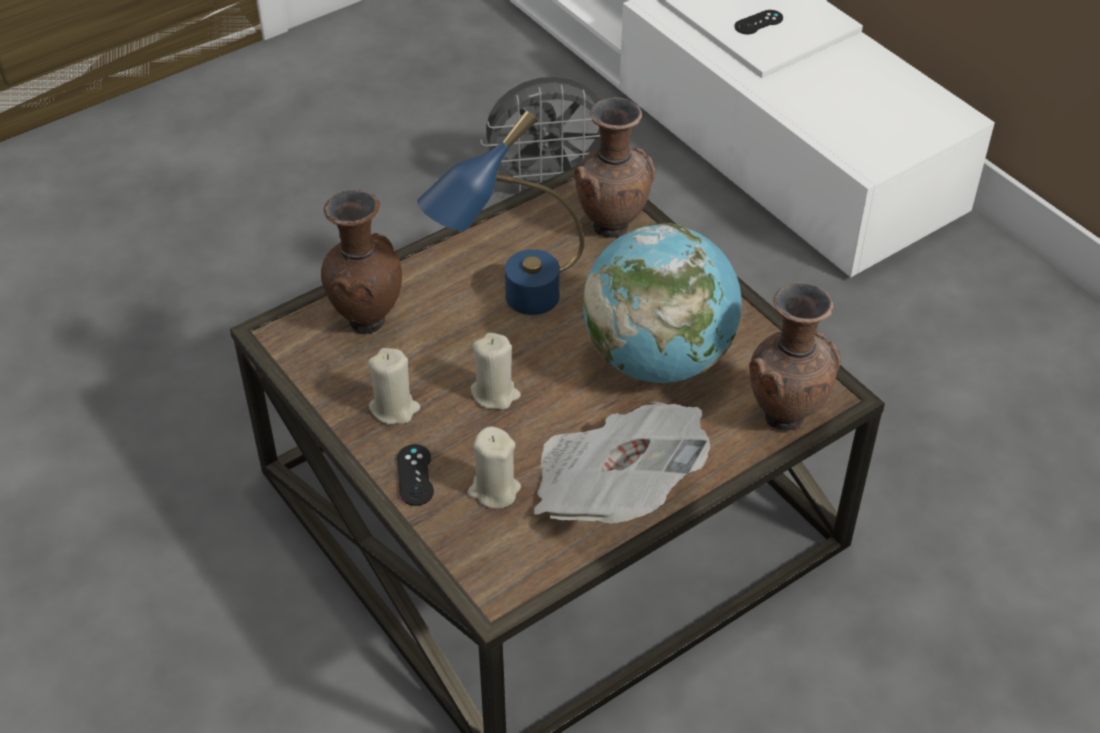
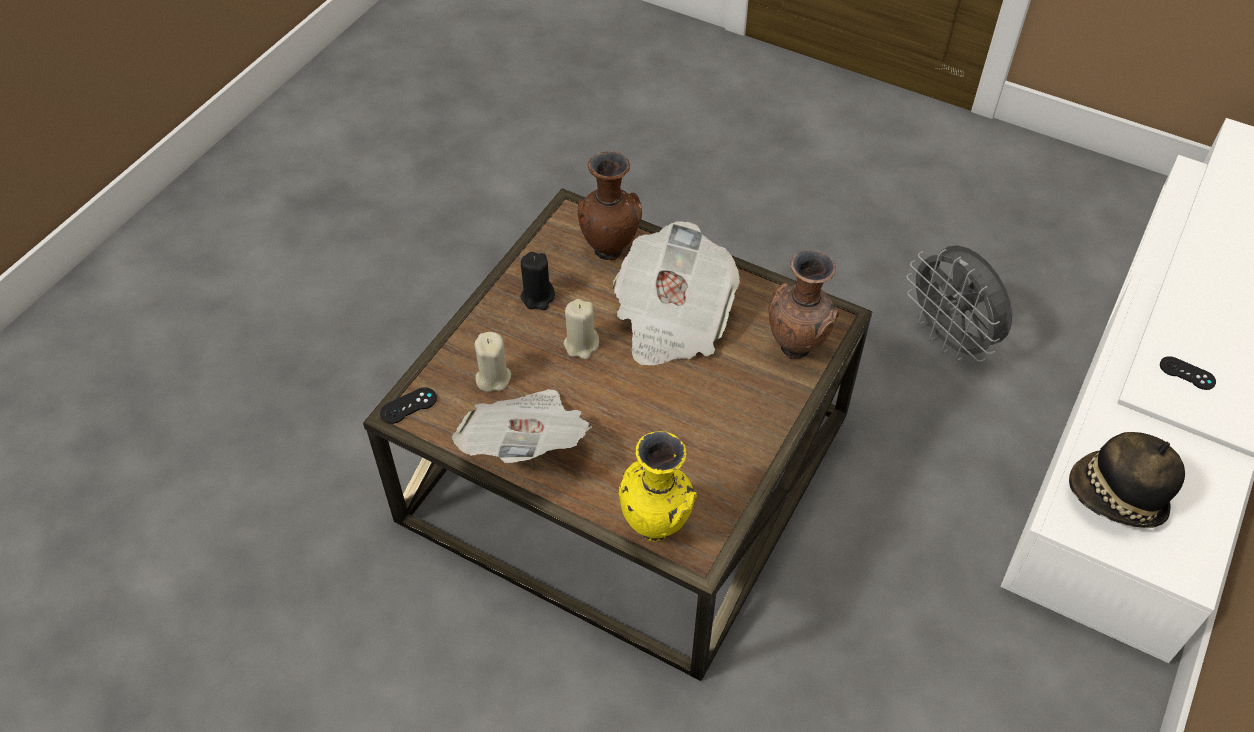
camera: 65 degrees right, 5 degrees up
(394, 408) = (538, 297): beige candle -> black candle
(415, 475) = (484, 331): black game controller -> black game controller (408, 406)
(508, 306) = (671, 319): blue table lamp -> newspaper
(658, 358) = (671, 427): globe -> none
(784, 415) = (657, 527): brown vase -> yellow vase
(861, 123) = (1116, 497): none -> hat

